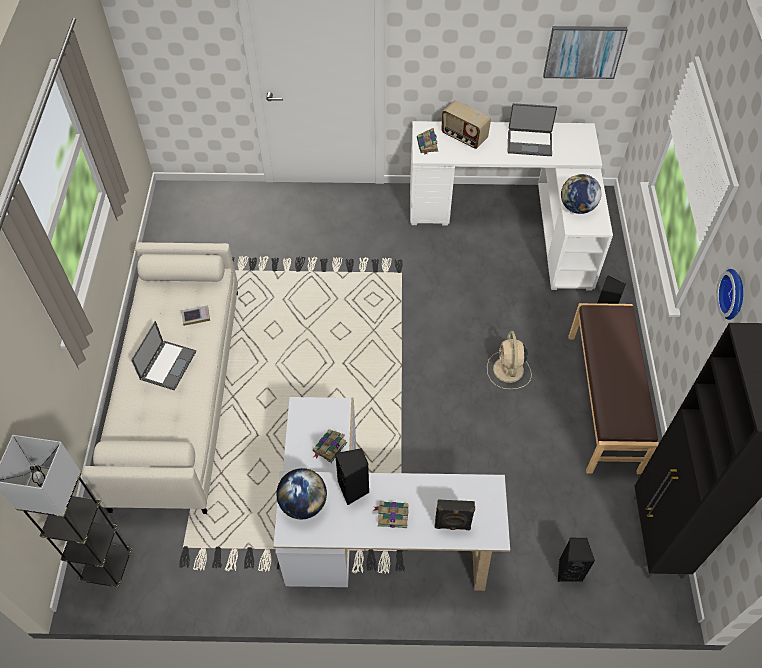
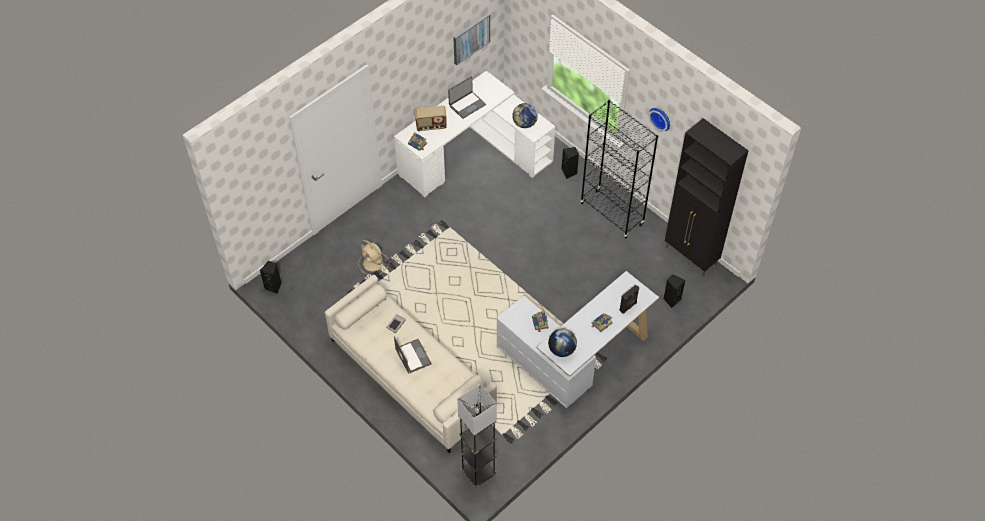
camera: 45 degrees left, 0 degrees up
(354, 489) = (575, 327): black speaker -> black speaker (274, 286)
(508, 371) = (555, 234): beige fan -> beige fan (373, 264)
(604, 401) = (612, 214): brown bench -> black bookcase

